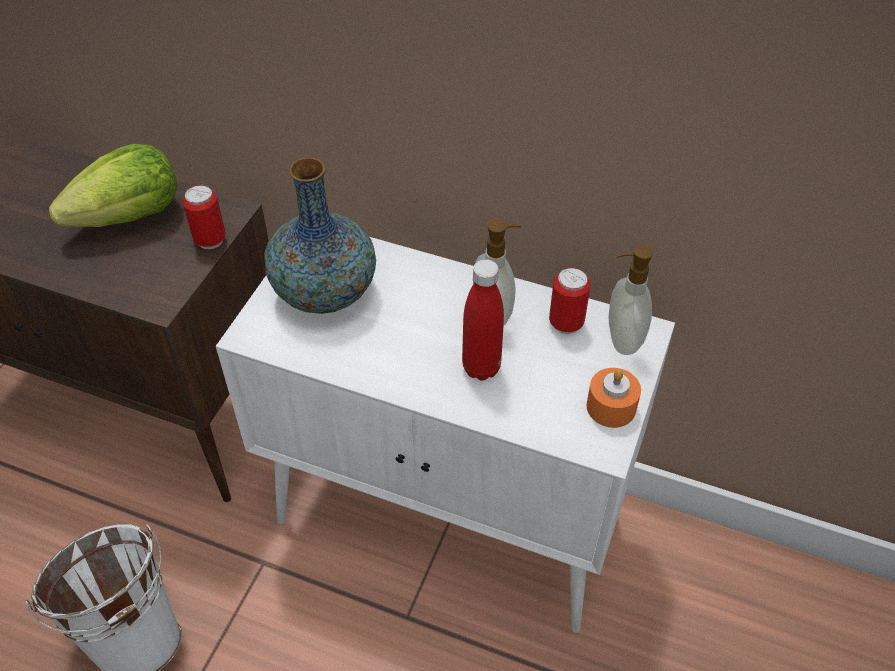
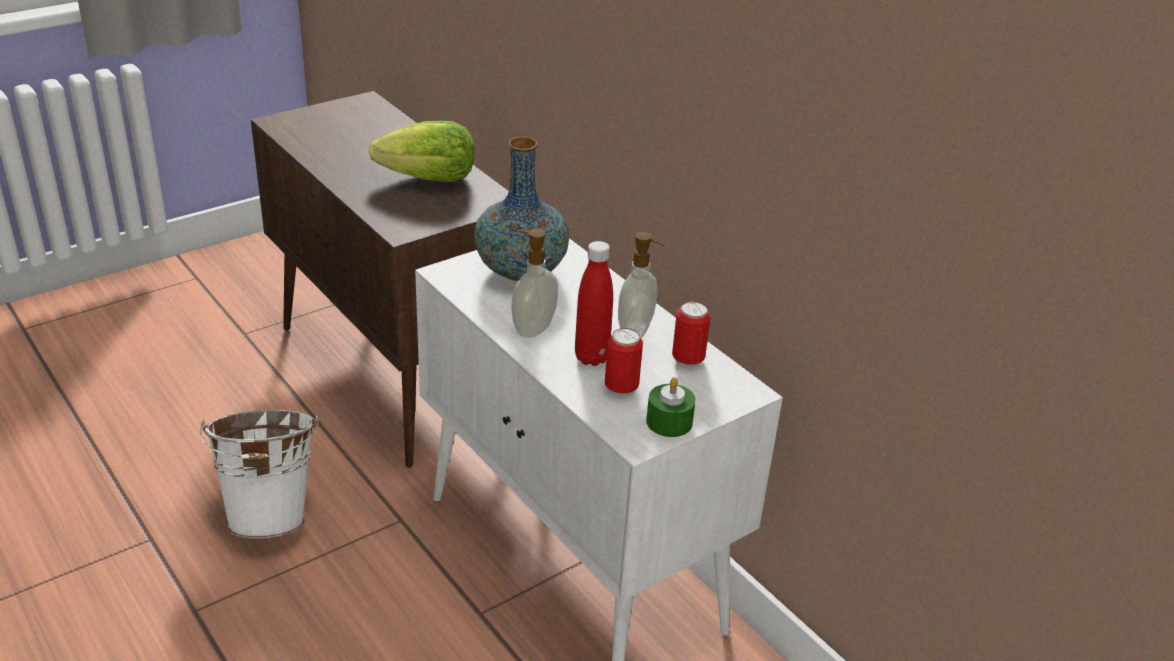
camera: 30 degrees right, 15 degrees down
(210, 240) = (471, 212): can -> can (621, 388)
(611, 407) = (669, 422): orange candle -> green candle
(622, 339) = (724, 387): soap dispenser -> soap dispenser (532, 328)

